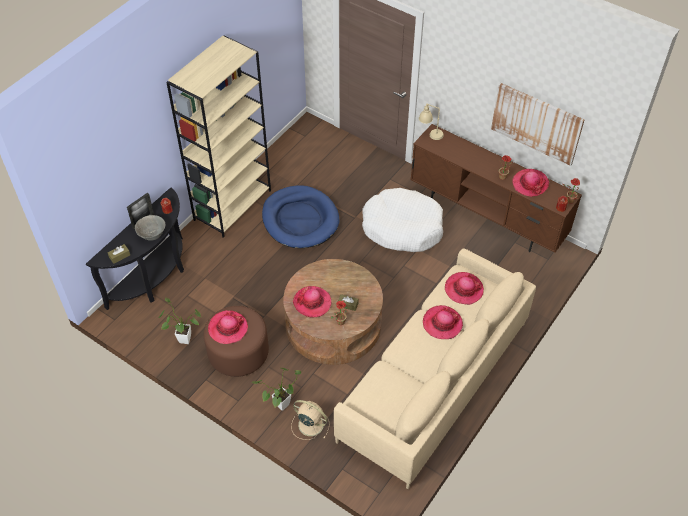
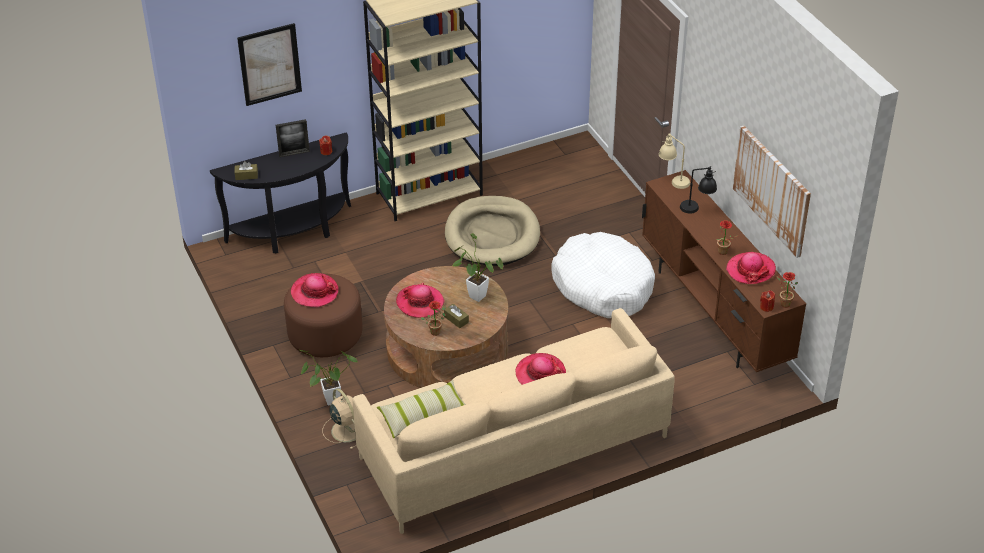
camera: 30 degrees right, 10 degrees down
(110, 162) = (270, 64): none -> picture
(152, 235) = (293, 169): grey bowl -> none
(182, 339) = (278, 299): potted plant -> potted plant (474, 295)
(300, 219) = (492, 235): blue dog bed -> beige dog bed
(388, 396) = (423, 416): none -> pillow
(462, 151) = (697, 209): none -> black table lamp
(463, 289) = (593, 352): hat -> none

